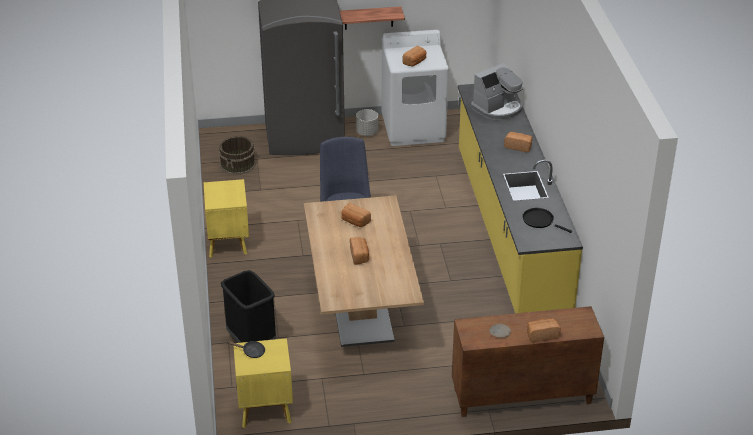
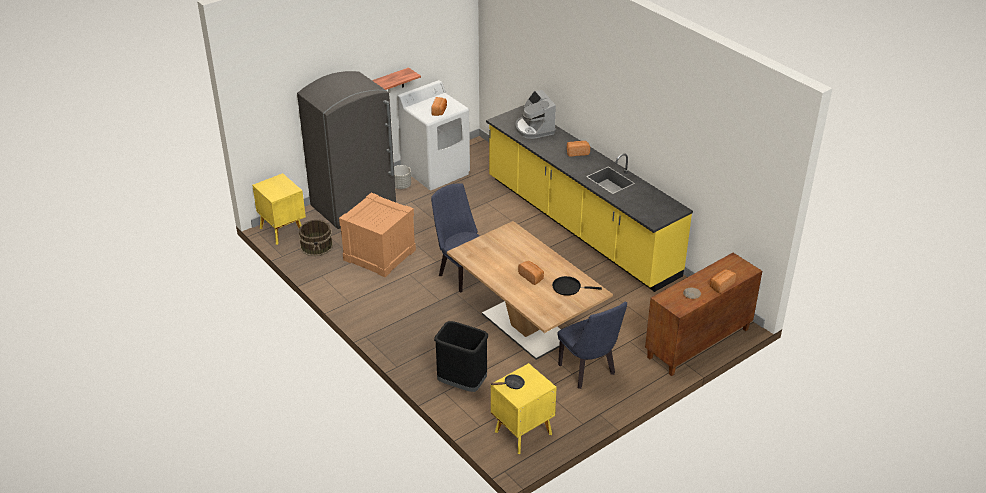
camera: 30 degrees left, 0 degrees up
(228, 242) = (368, 312): yellow nightstand -> yellow nightstand (282, 230)
(286, 192) = (379, 254): none -> crate
(355, 221) = (501, 252): bread -> none
(381, 379) = (589, 372): none -> blue chair
(498, 108) = (534, 129): coffee machine -> coffee machine turned 135 degrees clockwise
(540, 221) = (646, 202): black frying pan -> black frying pan (569, 288)

